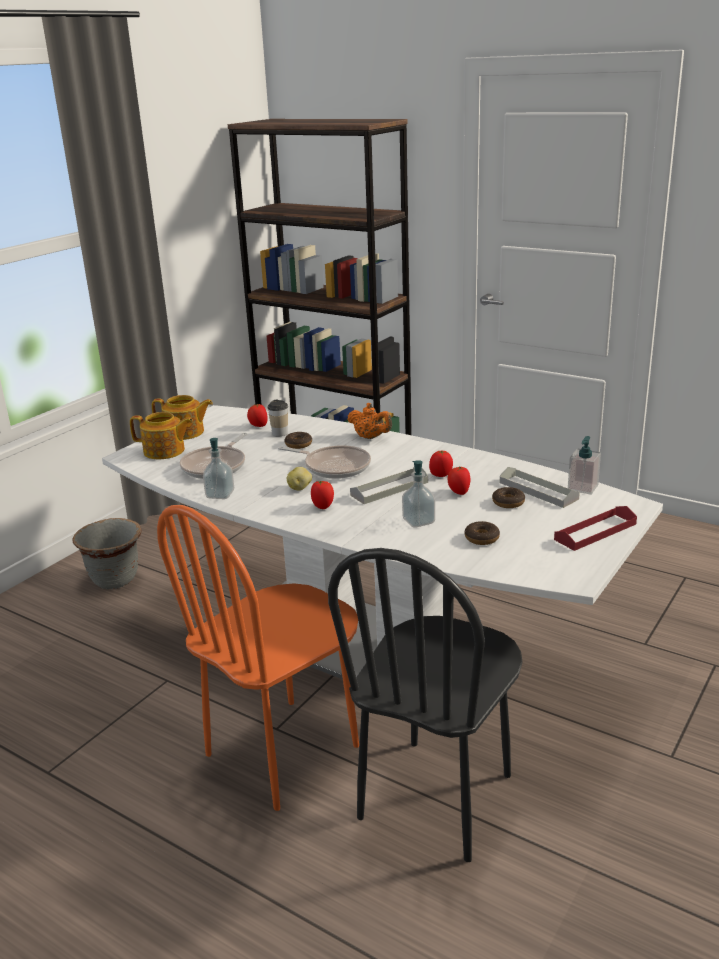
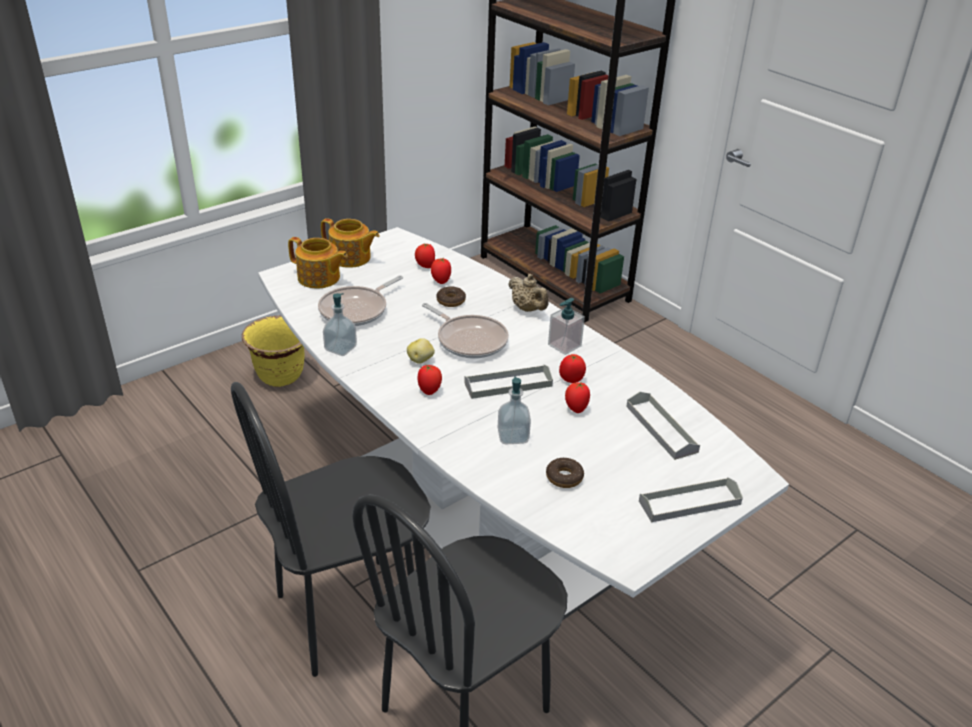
camera: 15 degrees right, 10 degrees up
(115, 579) = (281, 376): grey planter -> yellow planter
(280, 433) = (440, 281): cup -> tomato
(283, 751) = (348, 613): orange chair -> black chair
(370, 437) = (528, 309): orange teapot -> beige teapot
(508, 502) = (620, 436): donut -> none
(582, 487) = (712, 437): soap dispenser -> soap dispenser (564, 345)
(595, 532) = (689, 503): red tray -> grey tray

